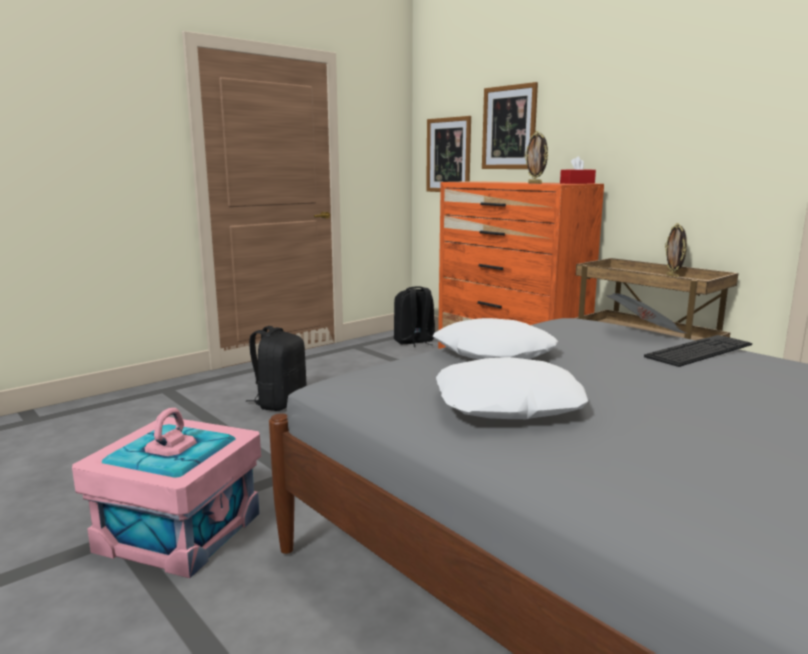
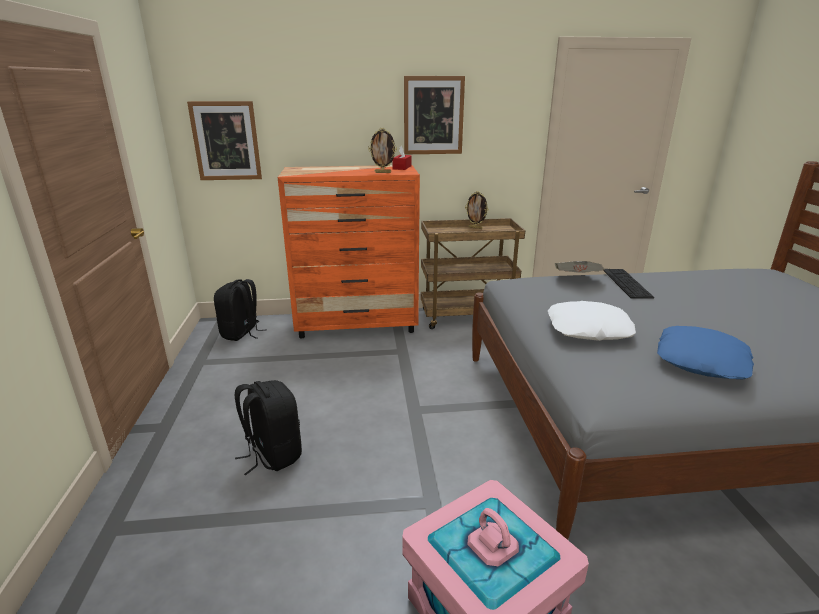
camera: 55 degrees left, 10 degrees up
(508, 404) = (702, 361): white pillow -> blue pillow
(509, 127) = (304, 115): picture -> picture (433, 115)

